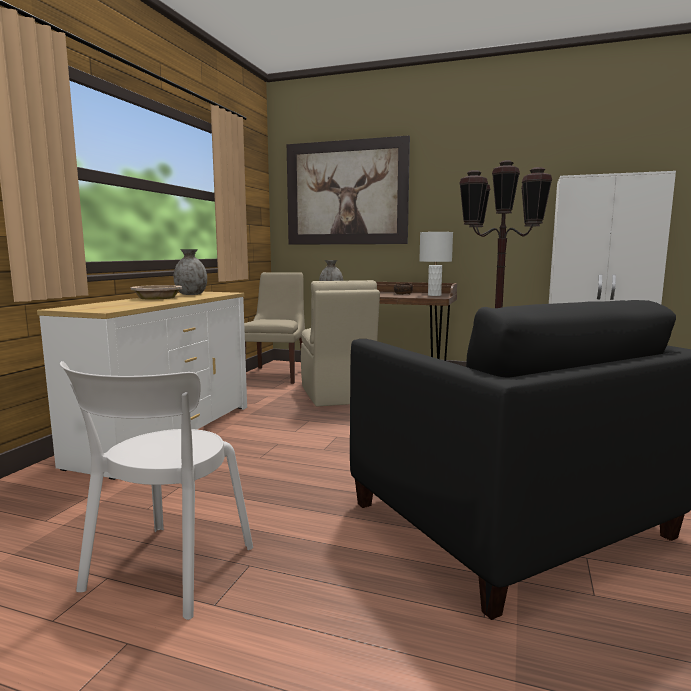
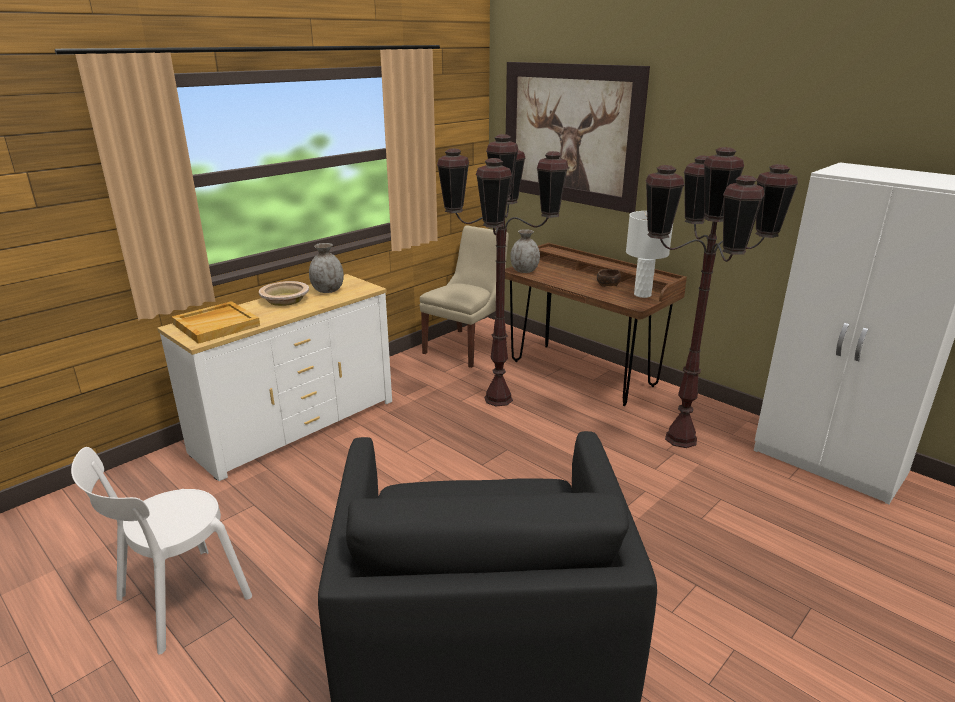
camera: 25 degrees right, 15 degrees up
(108, 306) = (217, 325): none -> beige tray
(337, 395) = (497, 399): beige chair -> brown floor lamp

